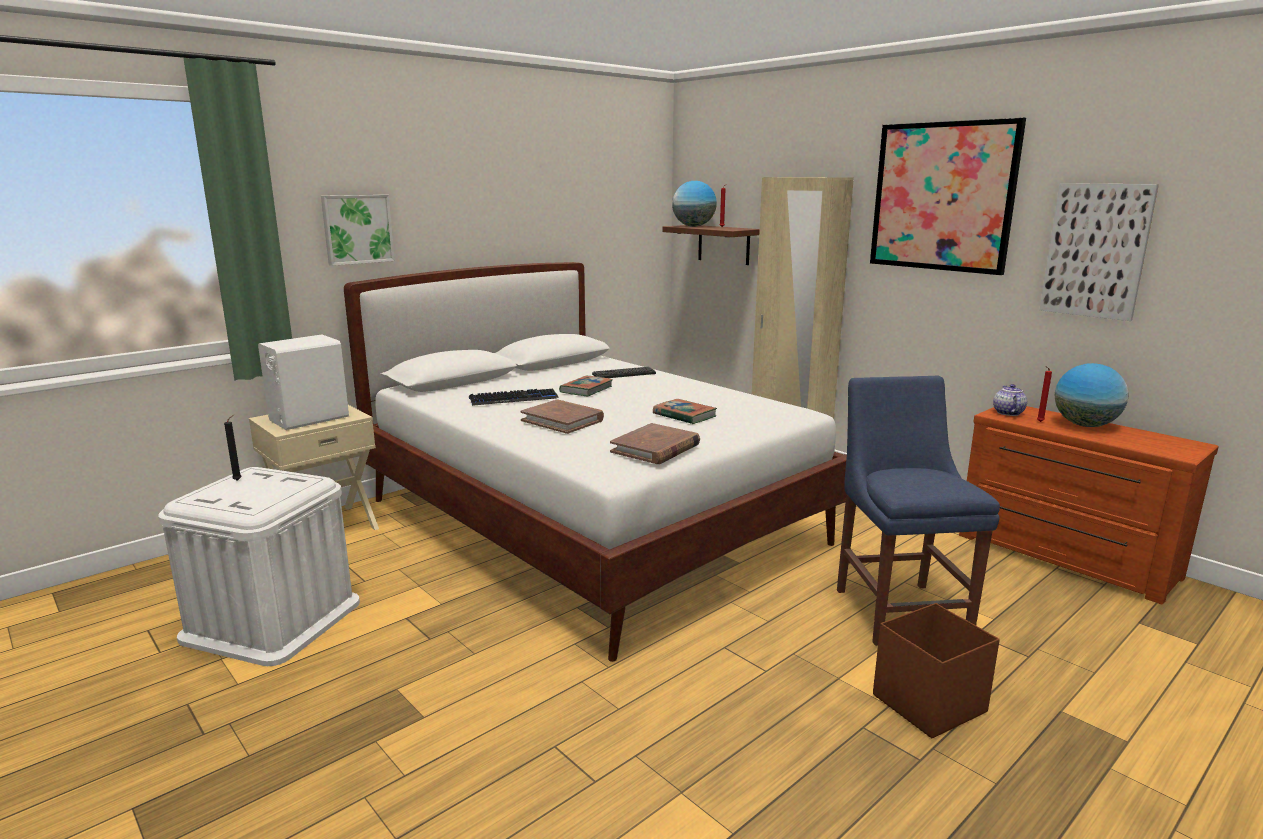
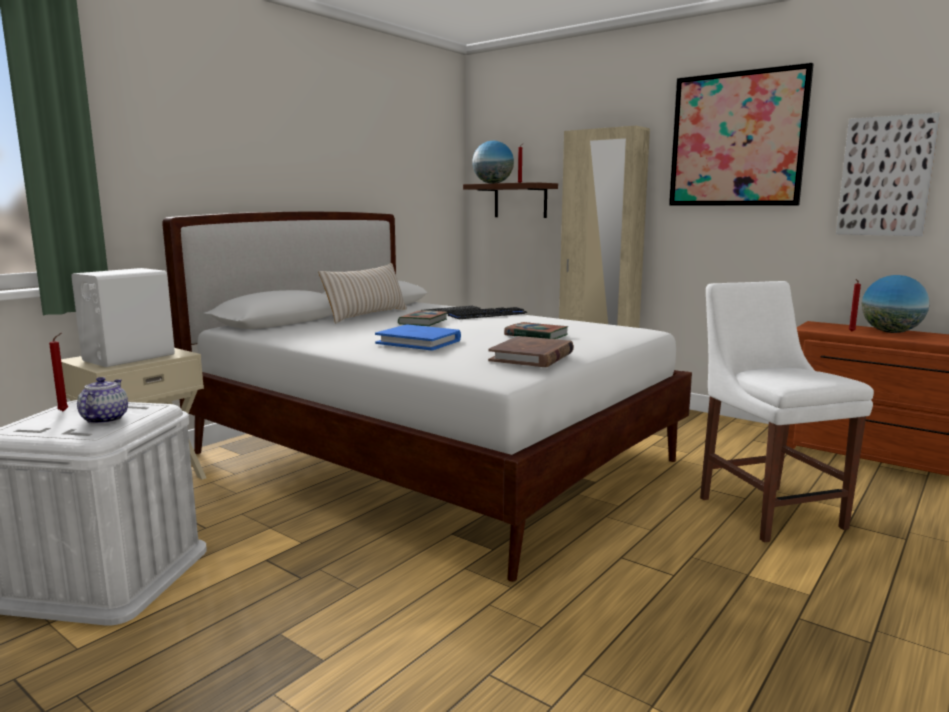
camera: 10 degrees left, 5 degrees down
(239, 480) = (65, 411): black candle -> red candle
(357, 229) = (176, 162): picture -> none
(513, 399) = (354, 330): keyboard -> keyboard (487, 315)
(539, 376) = (366, 315): none -> beige pillow
(562, 420) = (419, 342): brown book -> blue book
(898, 609) = (766, 509): blue chair -> white chair
(927, 704) = (844, 589): brown storage box -> none
(1007, 412) = (818, 327): teapot -> teapot (105, 419)

